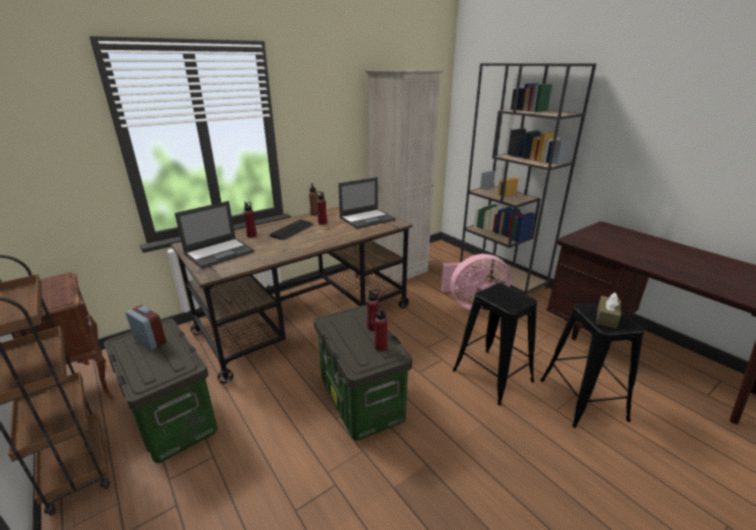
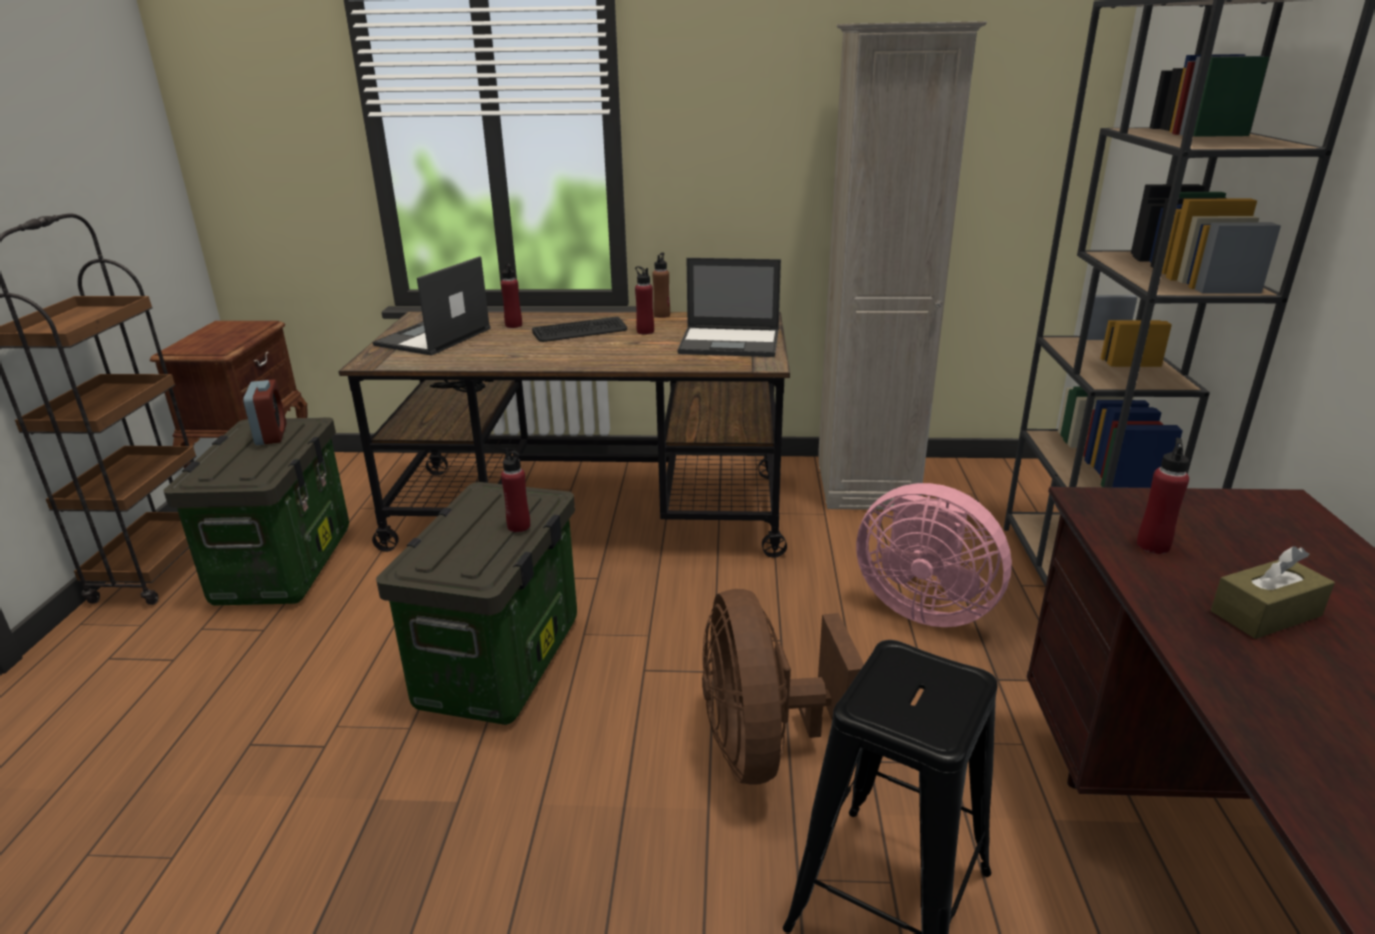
camera: 40 degrees right, 0 degrees up
(220, 252) = (433, 337): laptop -> laptop turned 120 degrees clockwise
(381, 347) = (480, 557): red bottle -> red bottle (1153, 545)
(492, 376) = (764, 747): black stool -> brown fan
(606, 317) = (909, 693): brown tissue box -> brown tissue box (1265, 613)

